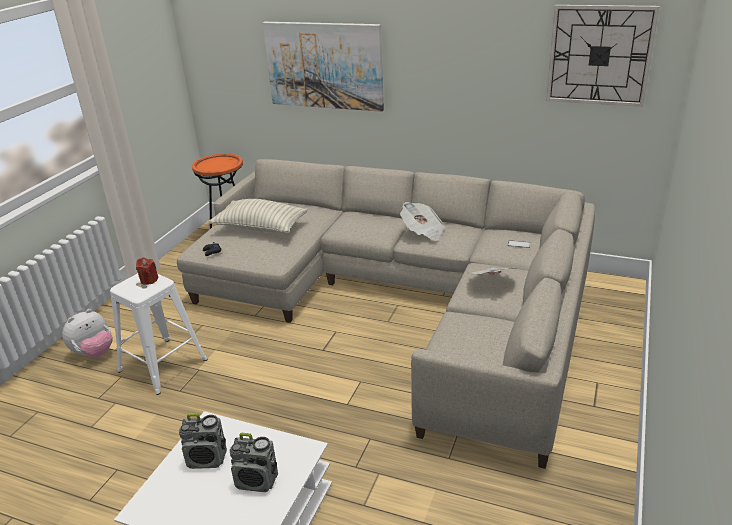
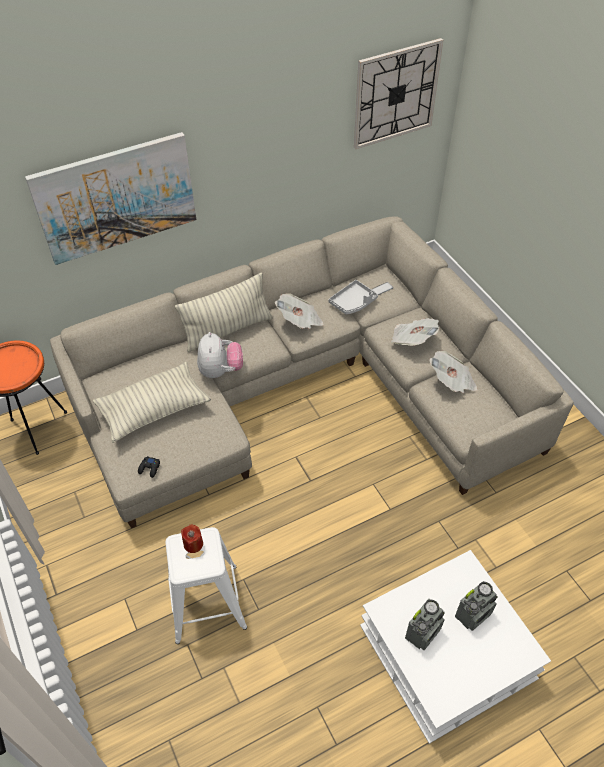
camera: 50 degrees left, 20 degrees up
(94, 353) = (122, 650): plush toy -> plush toy (220, 371)
(369, 216) = (228, 330): none -> pillow
(480, 241) = (353, 302): none -> grey tray
(480, 322) = (452, 381): none -> newspaper

